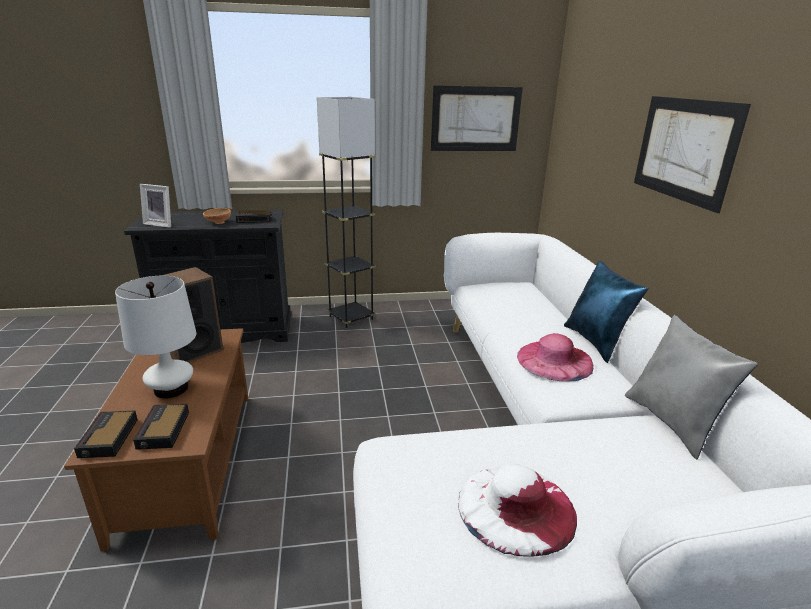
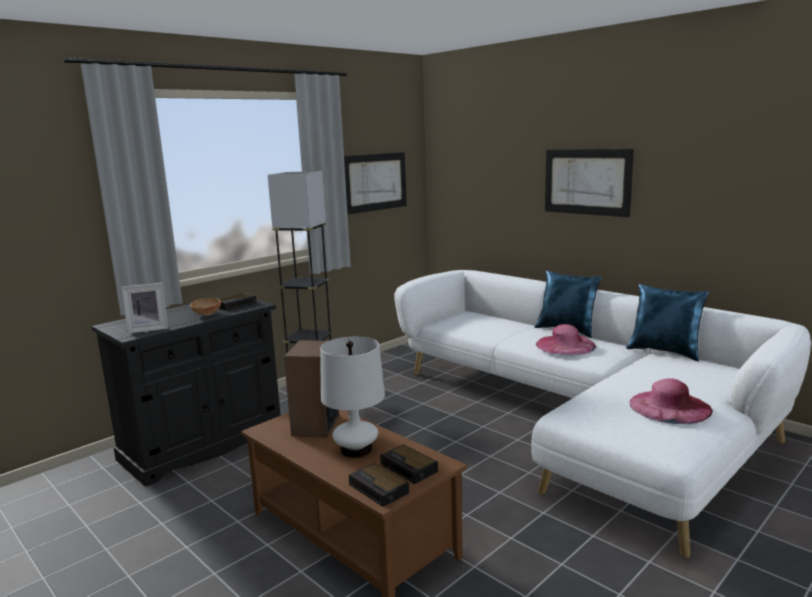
camera: 35 degrees left, 10 degrees down
(516, 507) = (670, 406): white hat -> pink hat
(672, 423) = (665, 352): grey pillow -> blue pillow

